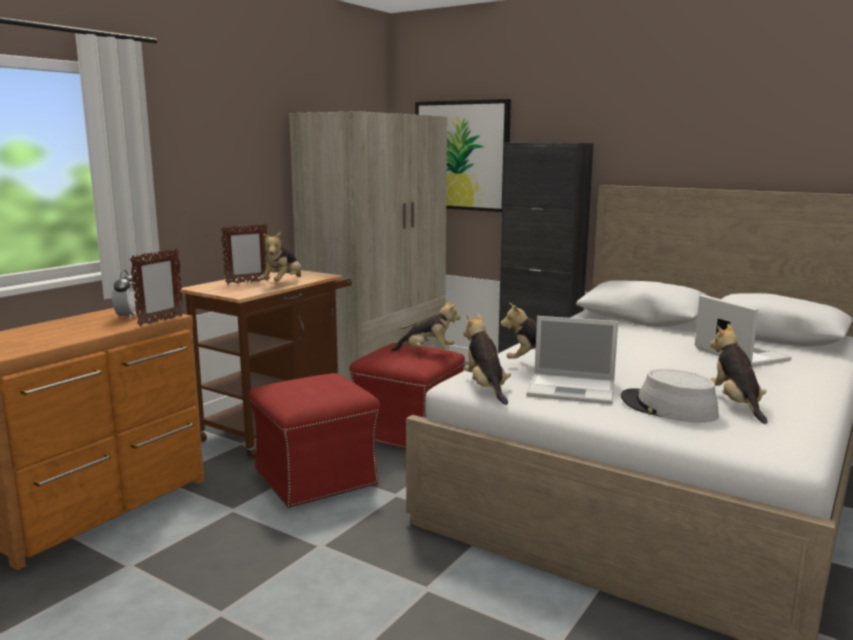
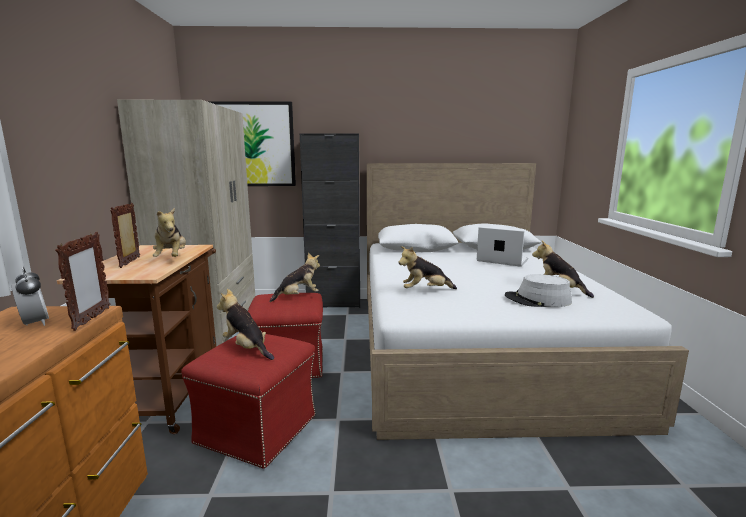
camera: 35 degrees left, 0 degrees up
(247, 282) = (130, 262): picture frame -> picture frame turned 150 degrees clockwise
(486, 388) = (421, 314): plush toy -> plush toy (246, 348)
(573, 389) = (471, 301): laptop -> none

